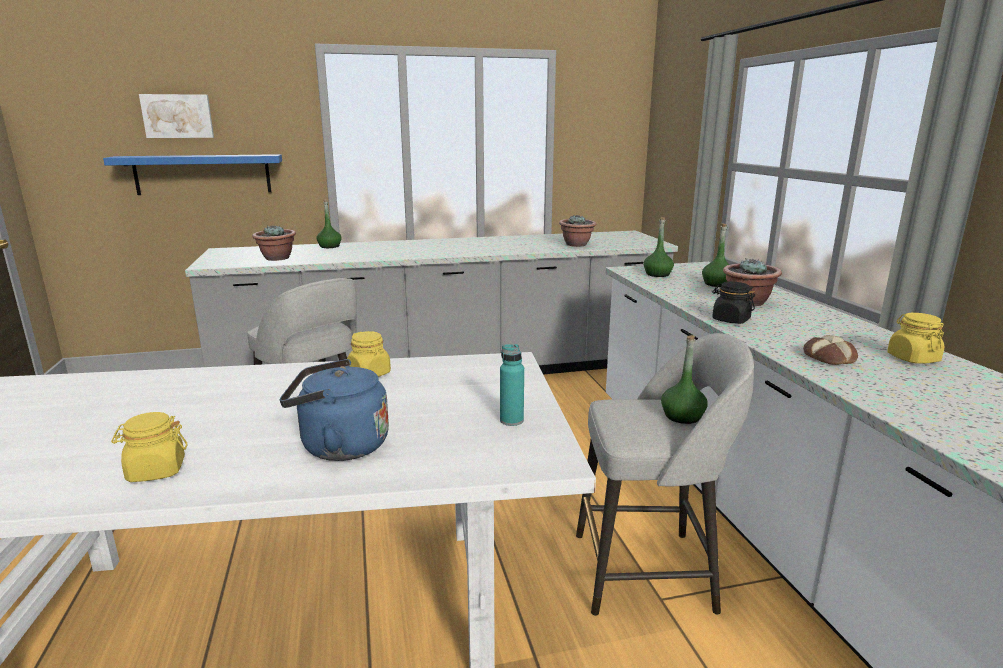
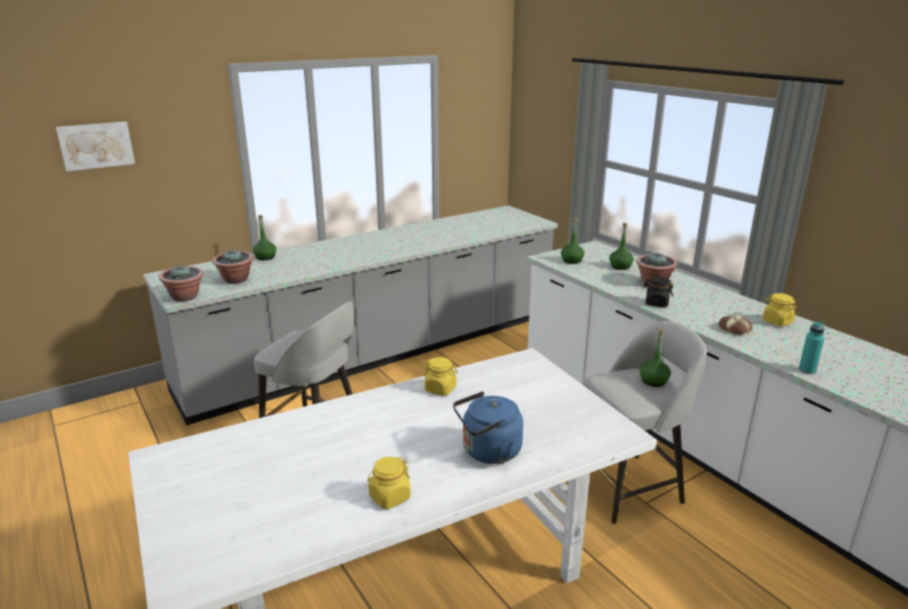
camera: 20 degrees left, 5 degrees up
(203, 174) = (124, 200): blue shelf -> none
(511, 420) = (574, 409): turquoise bottle -> turquoise bottle (807, 370)
(576, 245) = (479, 230): potted plant -> potted plant (185, 297)

